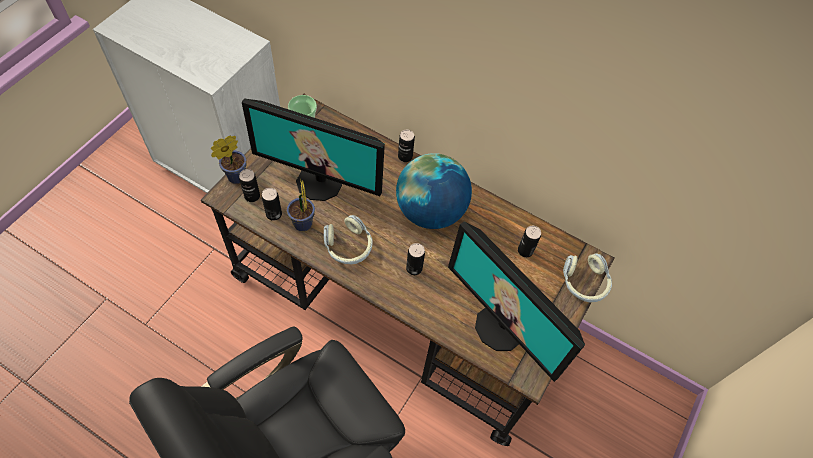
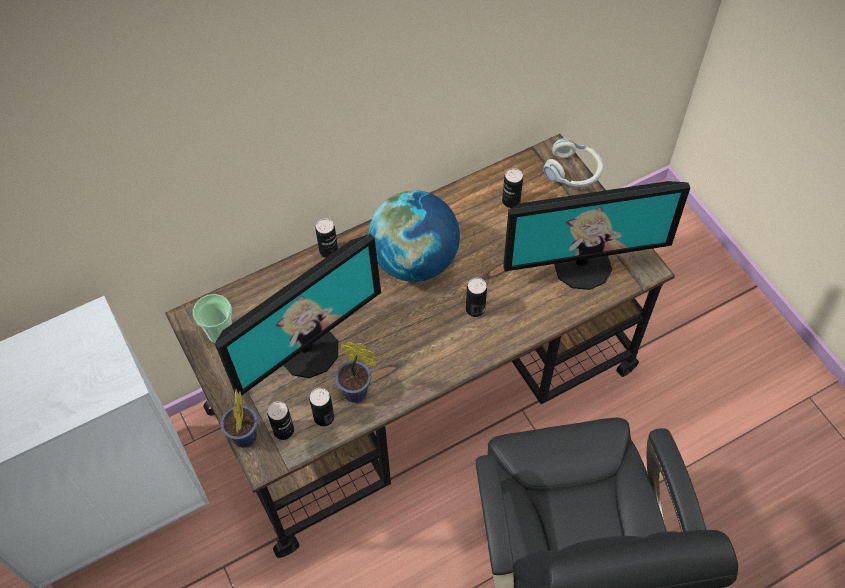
camera: 55 degrees left, 0 degrees up
(348, 246) = (412, 359): headphones -> none

